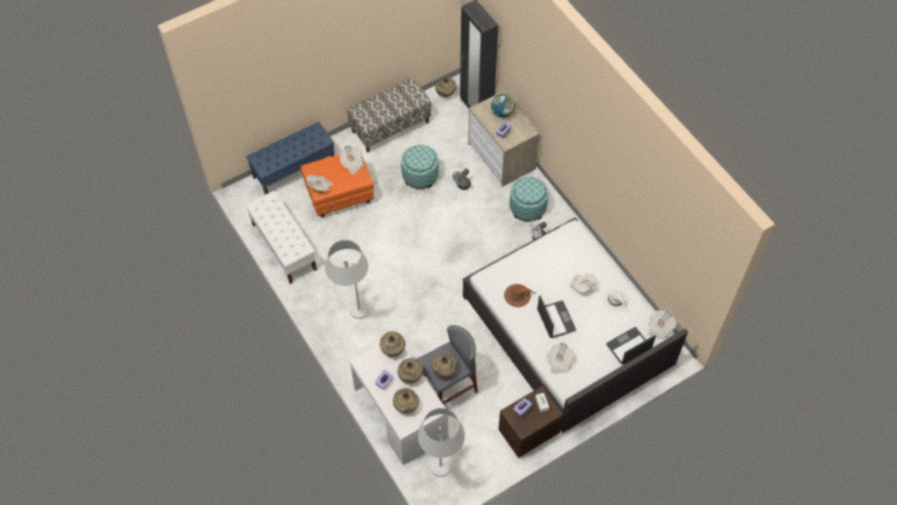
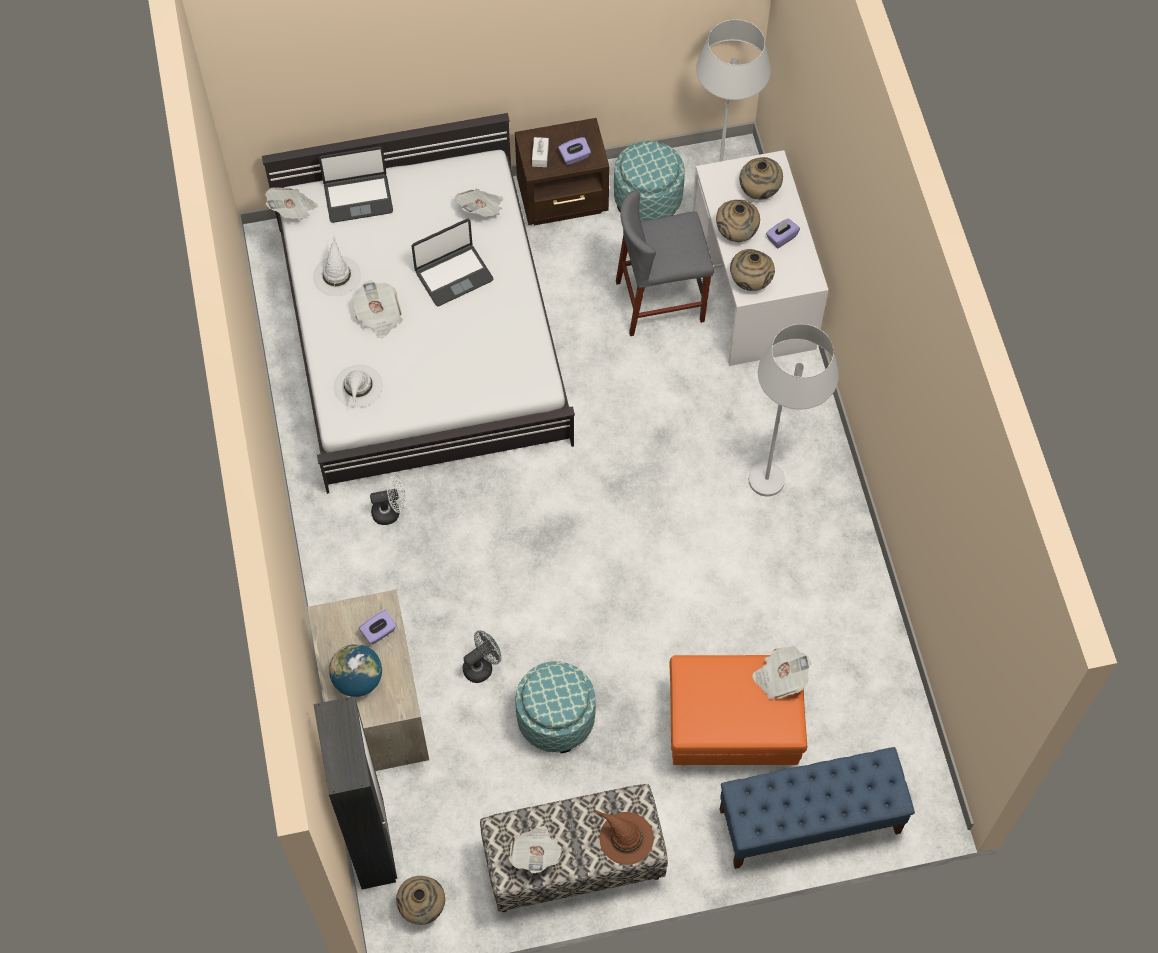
camera: 160 degrees left, 5 degrees up
(284, 247) = (872, 650): white bench -> none
(352, 163) = (700, 710): newspaper -> newspaper (535, 853)
(444, 371) = (677, 231): beige vase -> none
(517, 295) = (496, 336): brown hat -> brown hat (625, 838)
(527, 207) = (378, 577): ottoman -> ottoman (647, 199)
(555, 320) = (453, 275): laptop -> laptop turned 120 degrees counterclockwise
(573, 247) = (358, 387): none -> white hat

